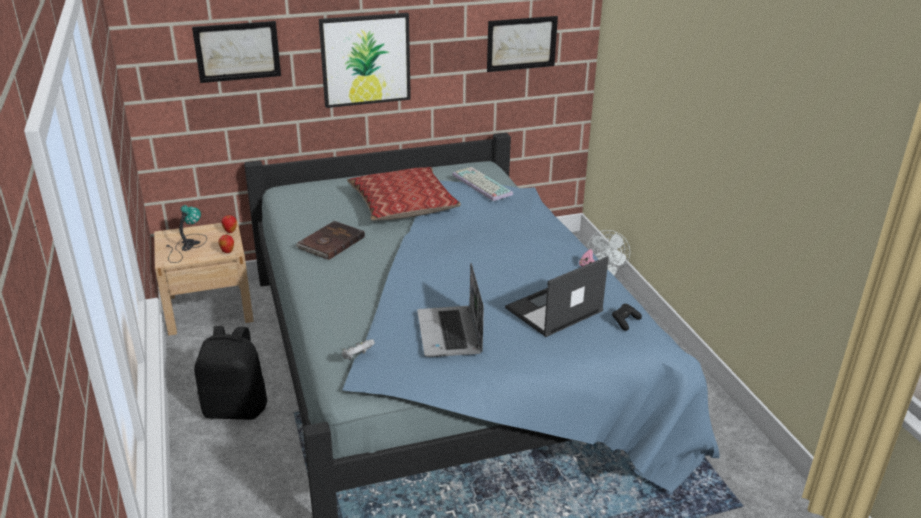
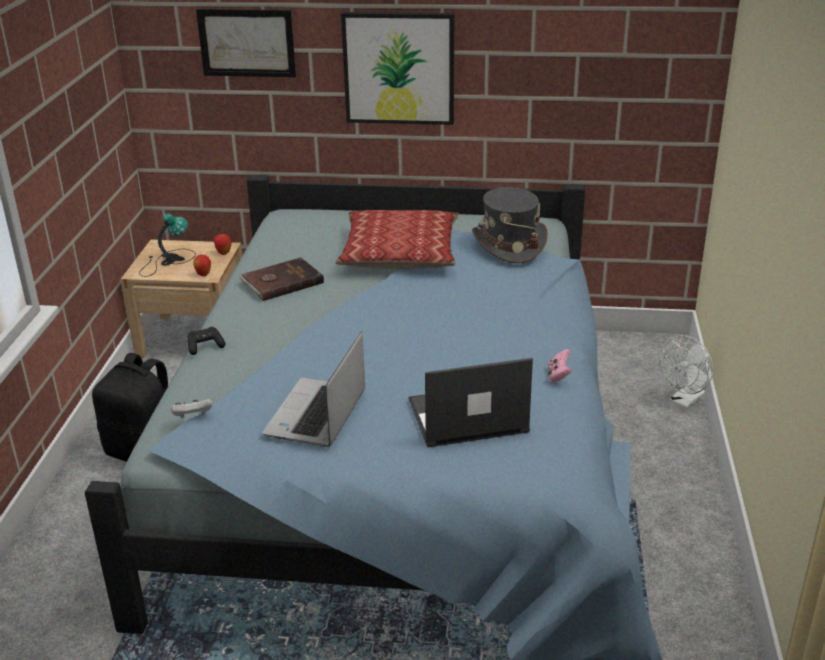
camera: 25 degrees right, 0 degrees up
(480, 185) = (508, 244): keyboard -> grey hat
(521, 43) = (611, 67): picture -> none
(625, 321) = (547, 453): black game controller -> black game controller (205, 346)

